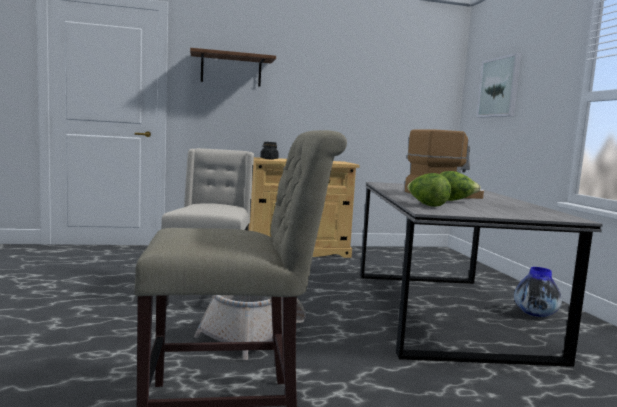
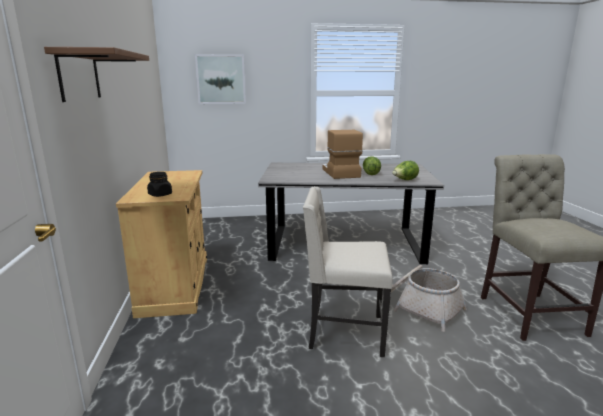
camera: 85 degrees left, 10 degrees up
(535, 314) = (340, 223): vase -> none

